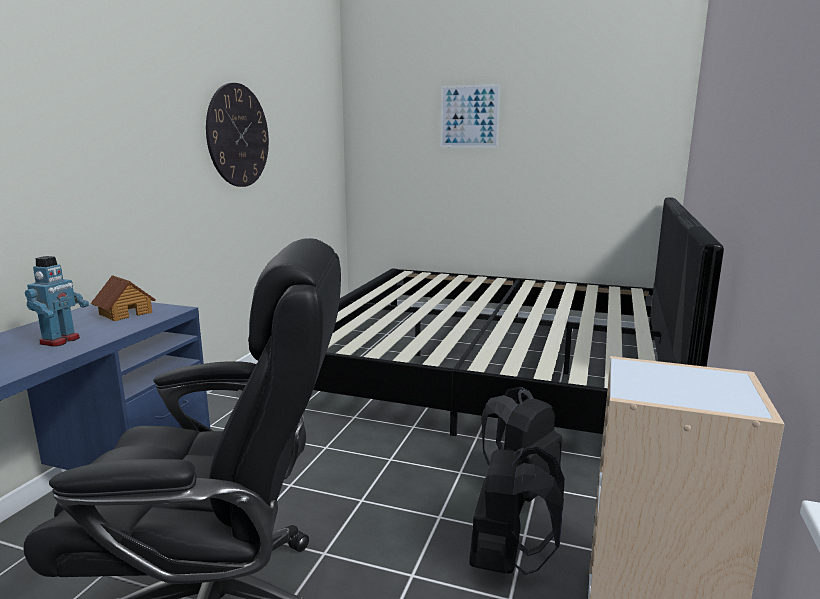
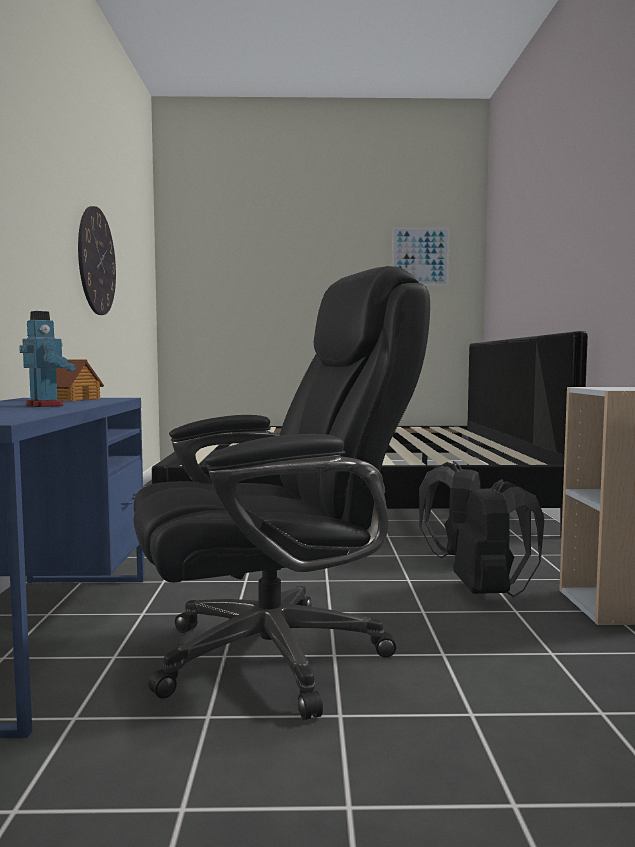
camera: 20 degrees left, 10 degrees down
(60, 341) = (45, 405): toy robot -> toy robot turned 45 degrees counterclockwise
(469, 116) = (290, 272): picture -> picture (420, 256)

